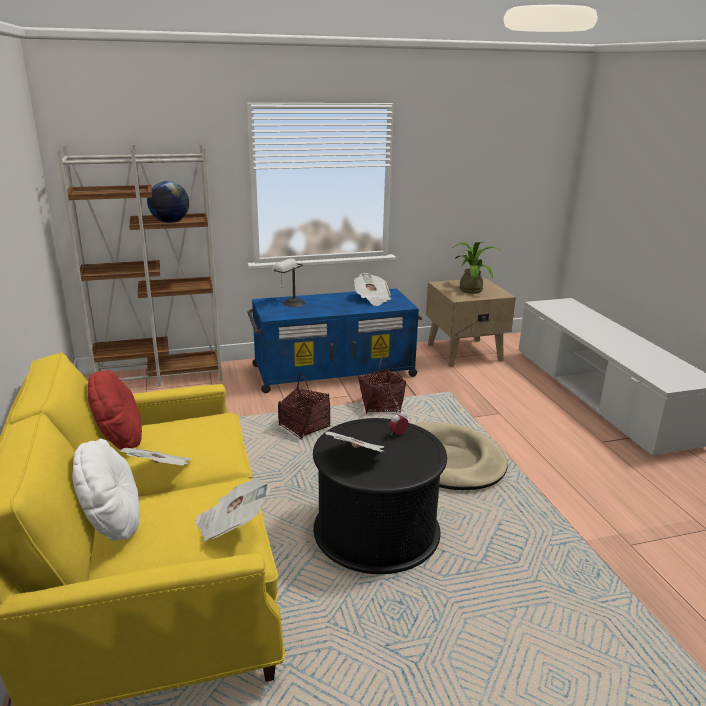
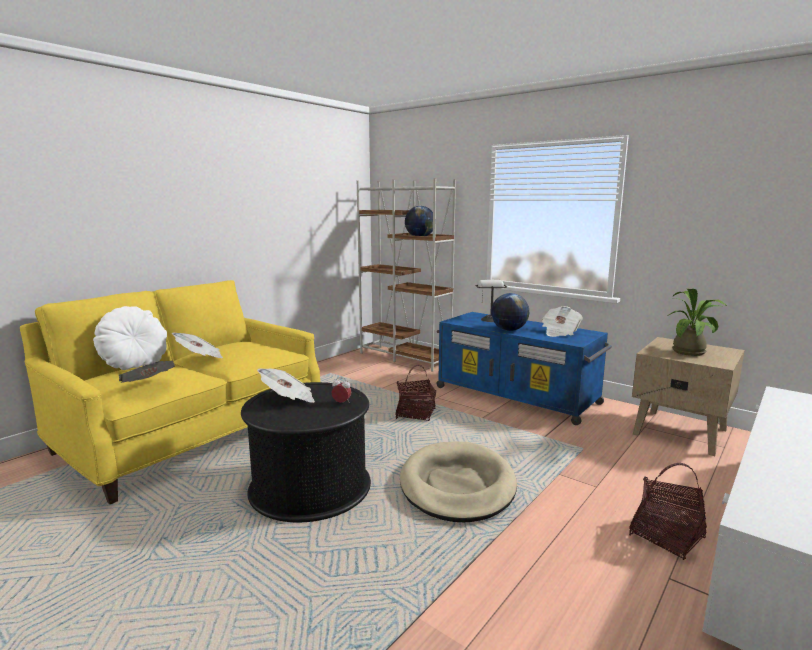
camera: 55 degrees right, 10 degrees down
(120, 442) = (228, 343): red pillow -> none
(336, 310) = (509, 330): none -> globe
(381, 405) = (498, 428): basket -> basket (667, 537)

